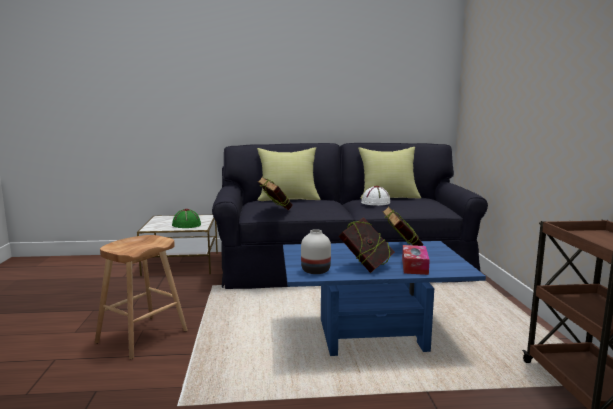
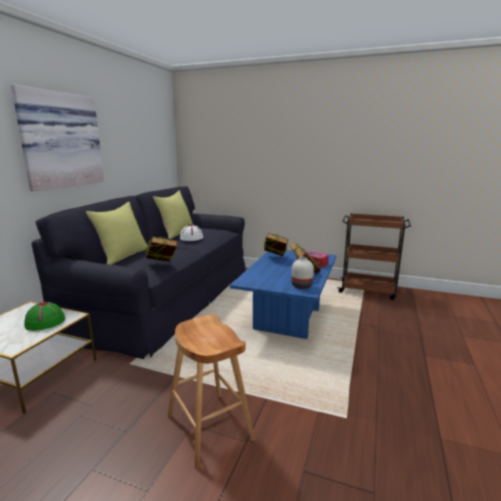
camera: 65 degrees left, 5 degrees up
(271, 85) = (60, 140): none -> picture

